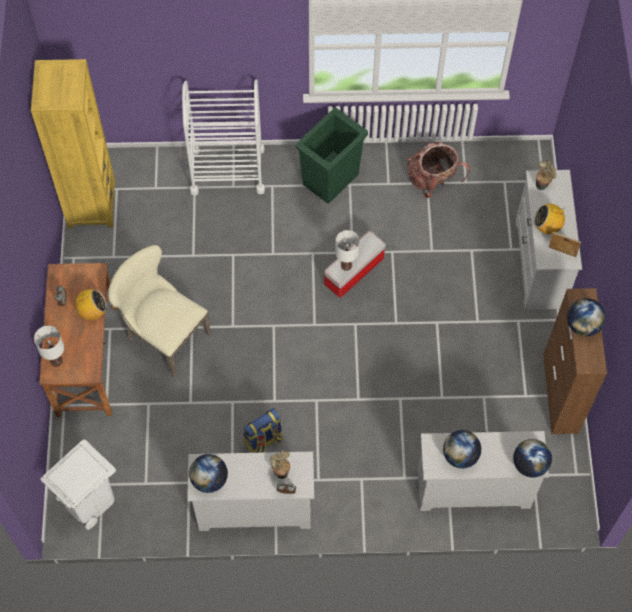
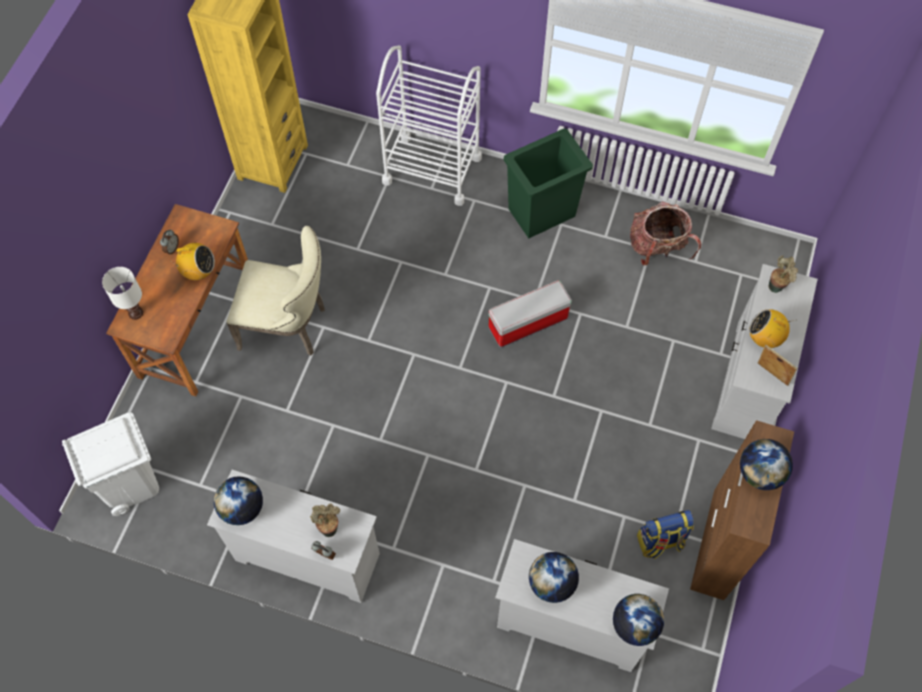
camera: 20 degrees right, 0 degrees up
(163, 335) = (288, 326): beige chair -> beige chair turned 135 degrees clockwise
(263, 441) = (349, 481): backpack -> backpack (660, 542)
(346, 265) = (517, 311): white table lamp -> none

